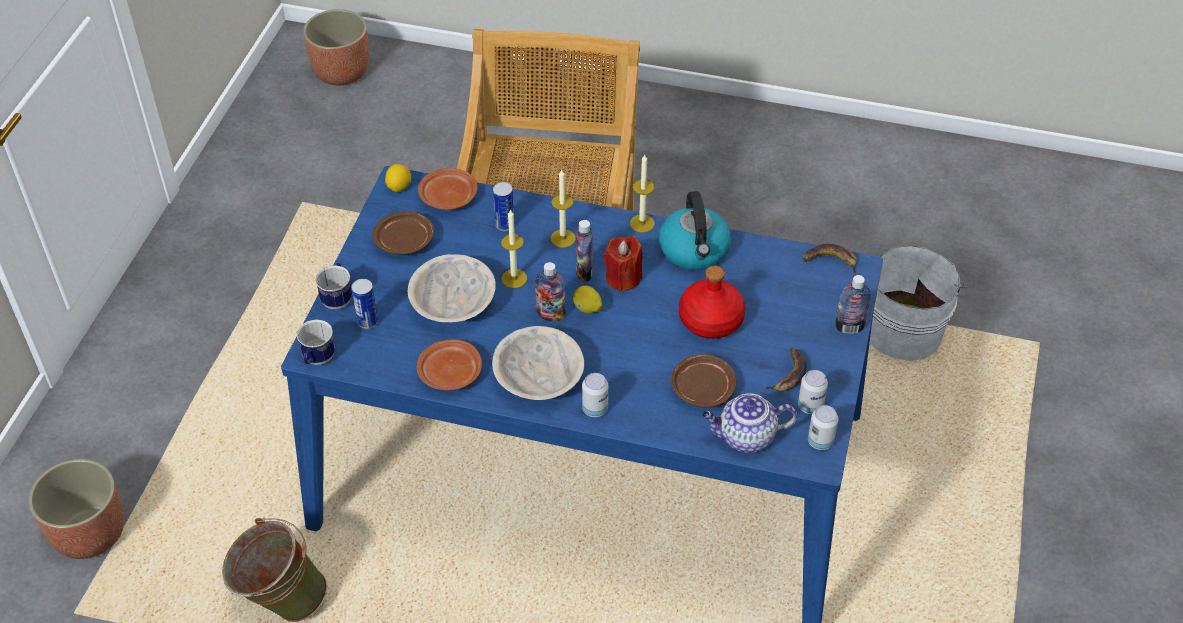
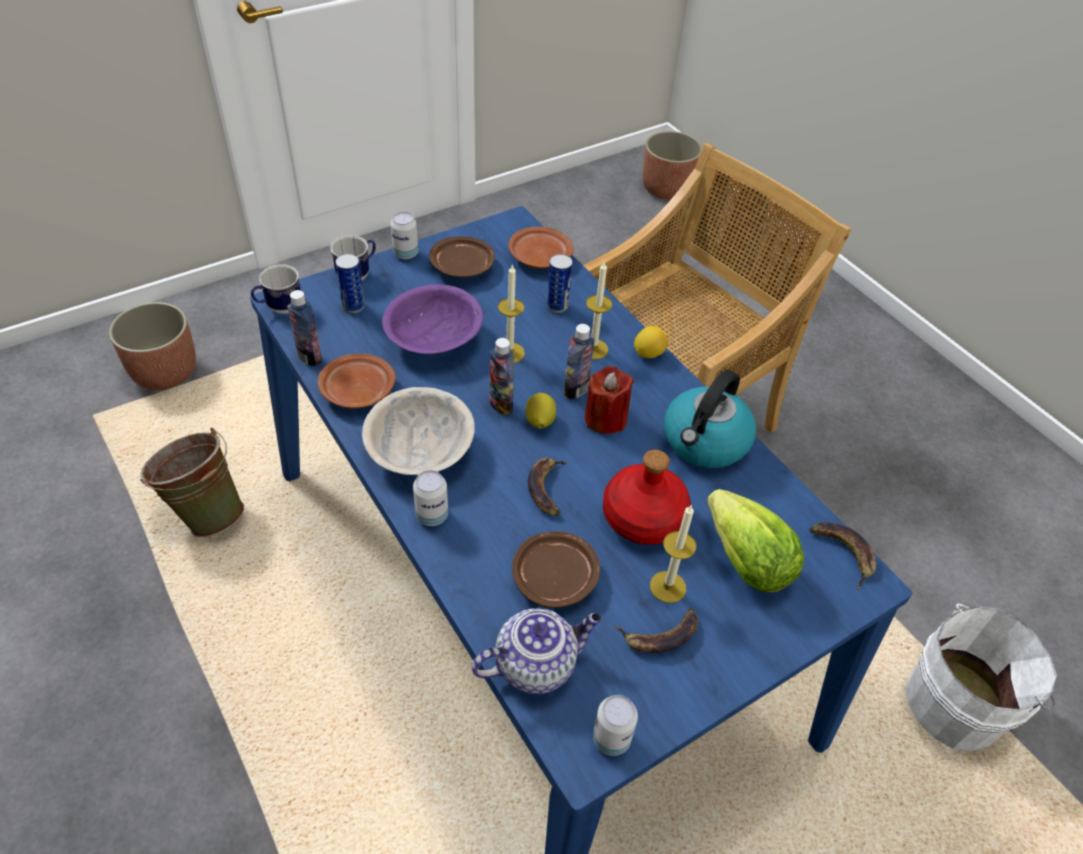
camera: 40 degrees right, 0 degrees up
(399, 187) = (511, 226): lemon -> lemon (648, 353)
(453, 304) = (434, 339): beige bowl -> purple bowl
(641, 344) = (548, 489): none -> banana
(642, 223) = (682, 384): candle -> candle (667, 587)
(745, 438) = (536, 664): teapot -> teapot turned 120 degrees clockwise
(789, 303) = (746, 562): none -> lettuce
(810, 406) = (645, 689): can -> can (405, 254)
(849, 327) = (788, 639): bottle -> bottle (309, 357)

